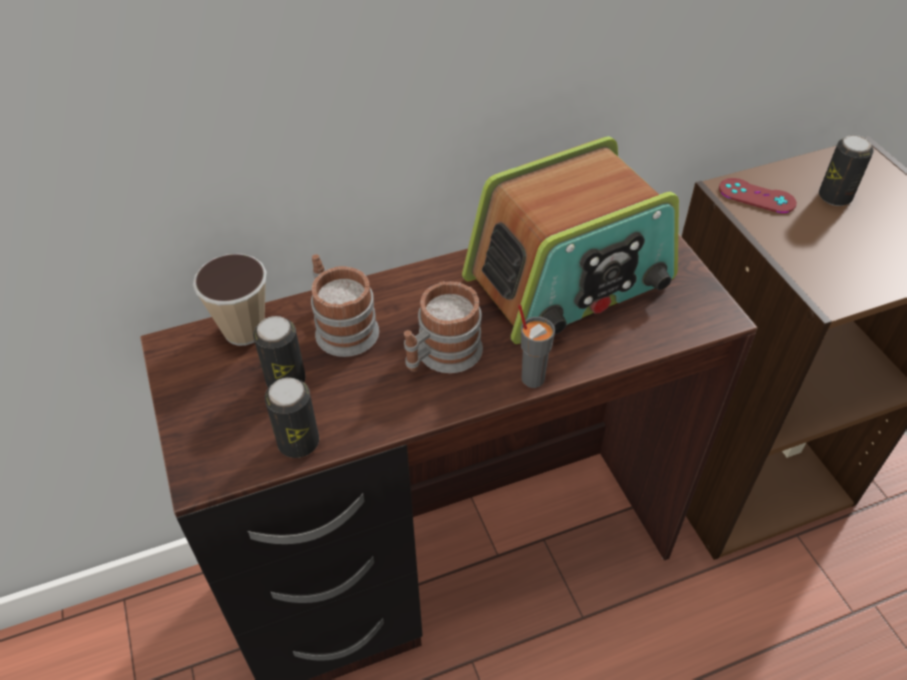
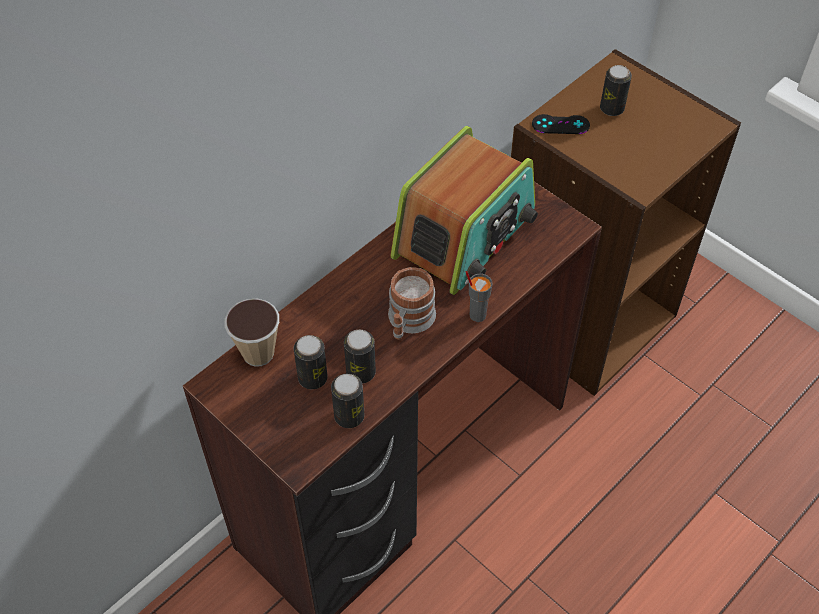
camera: 25 degrees left, 5 degrees up
(341, 326) = (326, 325): mug -> none
(346, 395) = (361, 372): none -> can
(756, 196) = (560, 125): red game controller -> black game controller

